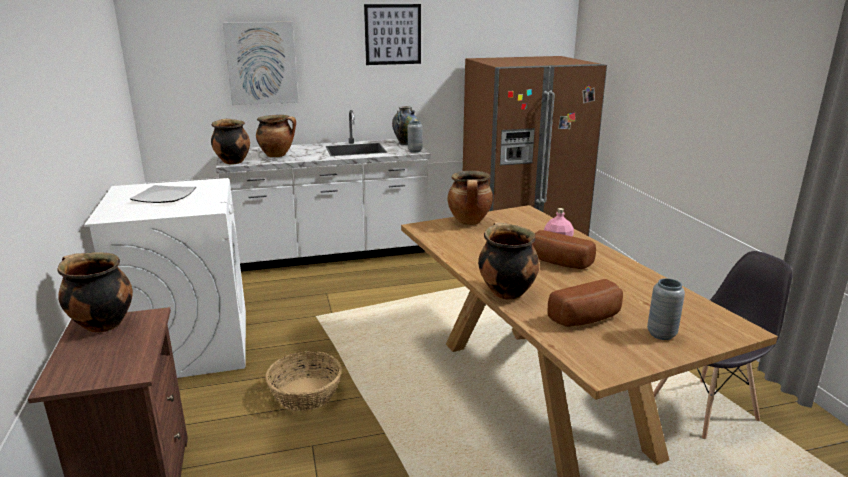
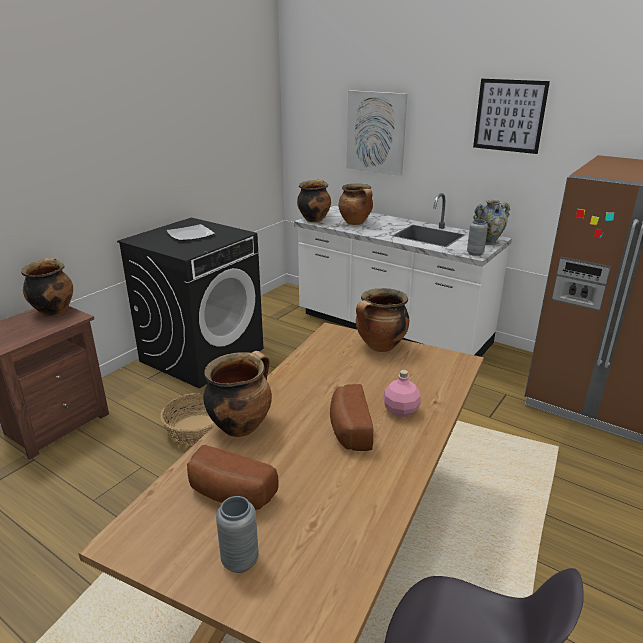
camera: 50 degrees right, 5 degrees up
(190, 345) = (202, 354): white washing machine -> black washing machine

